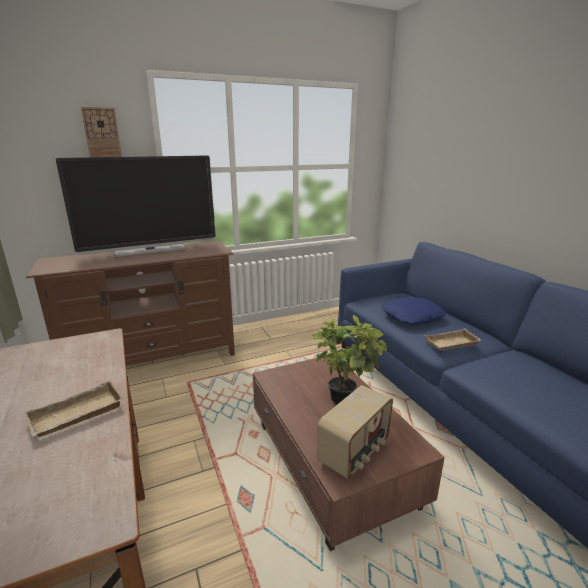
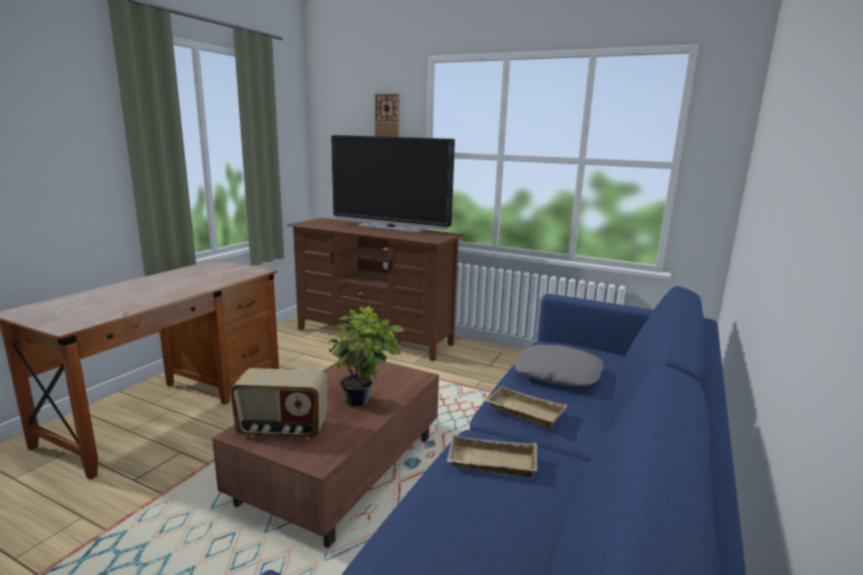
camera: 50 degrees right, 5 degrees down
(76, 416) = (157, 294): beige tray -> beige tray (490, 463)
(412, 316) = (557, 374): blue pillow -> grey pillow

